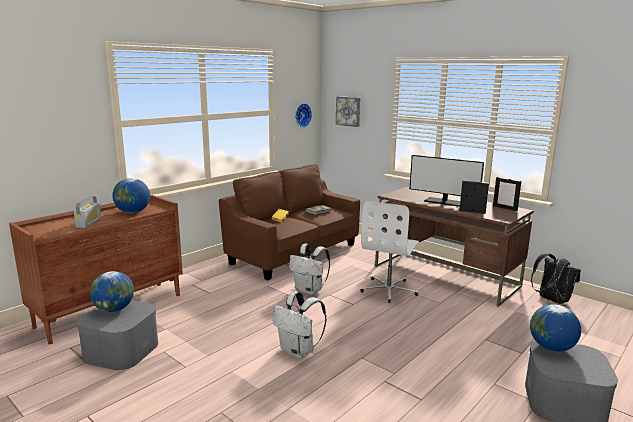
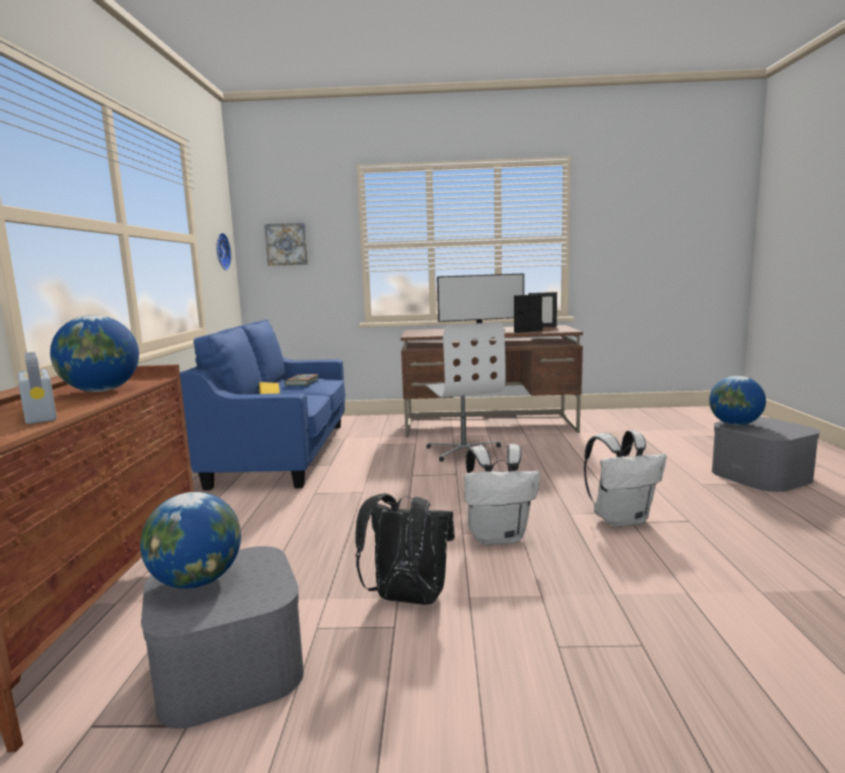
camera: 40 degrees left, 5 degrees down
(294, 254) = (282, 453): brown sofa -> blue sofa
(310, 290) = (381, 479): white backpack -> white backpack (621, 519)
(551, 300) = (602, 417): black backpack -> black backpack (407, 599)

